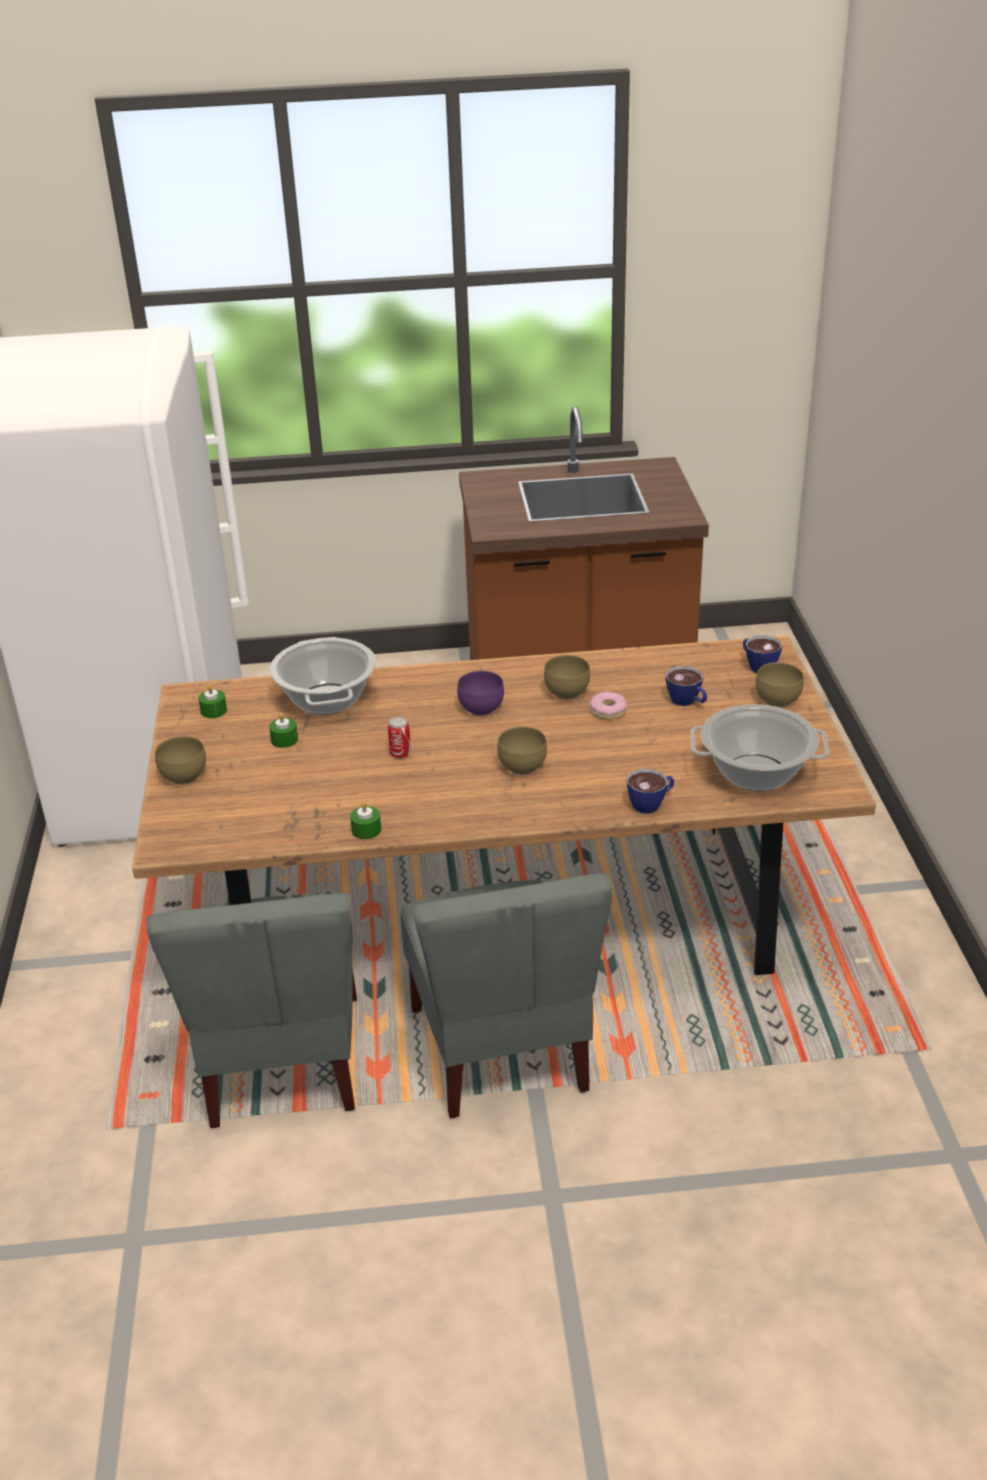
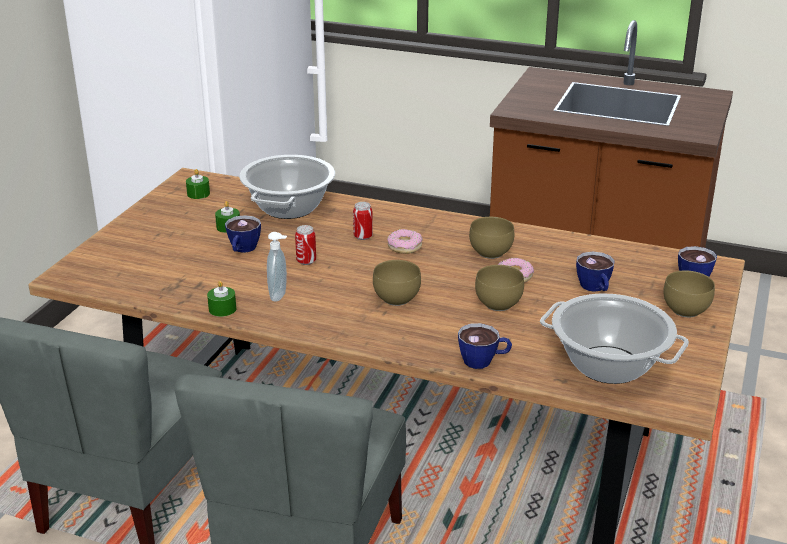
camera: 25 degrees right, 5 degrees down
(183, 778) = (128, 233): brown bowl -> brown bowl (497, 305)
(324, 761) = (242, 250): none -> cup
(409, 798) = (280, 296): none -> soap dispenser
(431, 711) = (363, 236): none -> can
(481, 710) = (405, 247): purple bowl -> donut

